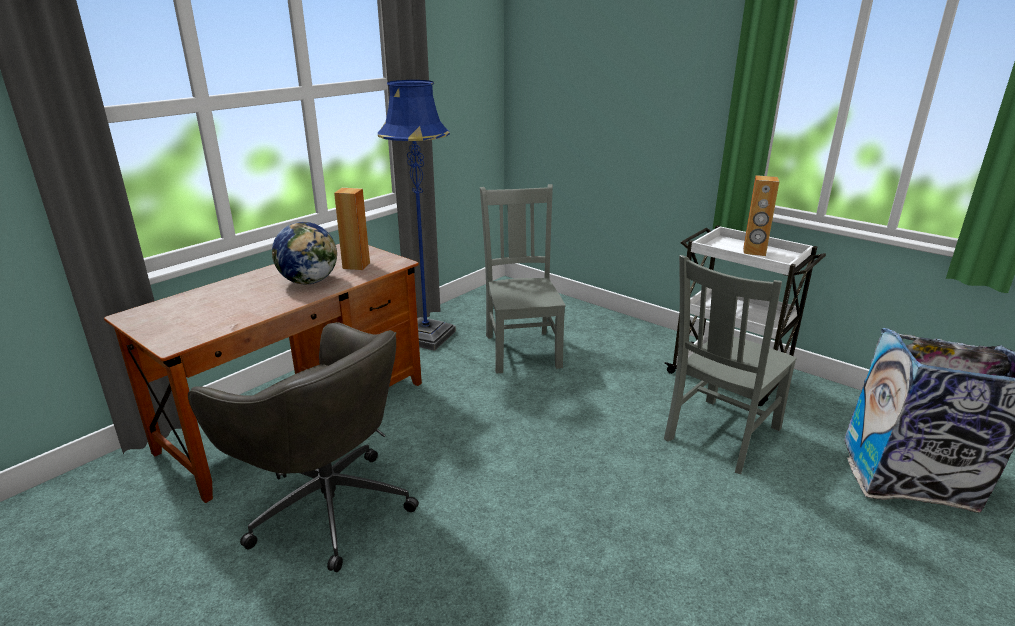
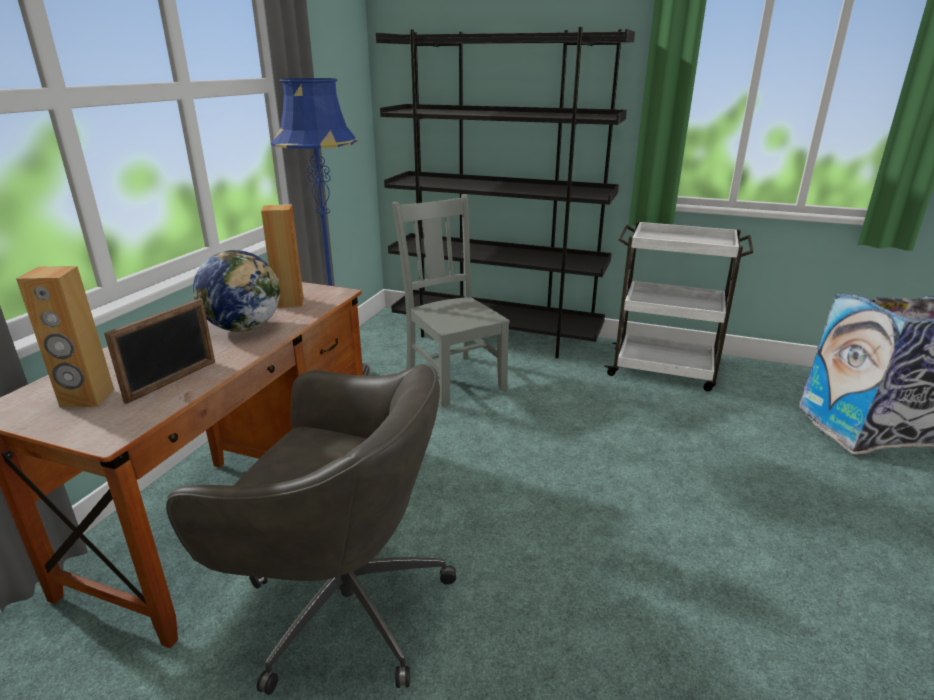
camera: 20 degrees left, 0 degrees up
(234, 314) = (172, 381): none -> picture frame
(586, 317) = (496, 336): none -> black bookcase
(720, 435) = (696, 425): grey chair -> none
(754, 252) = (687, 241): brown speaker -> brown speaker (87, 398)

